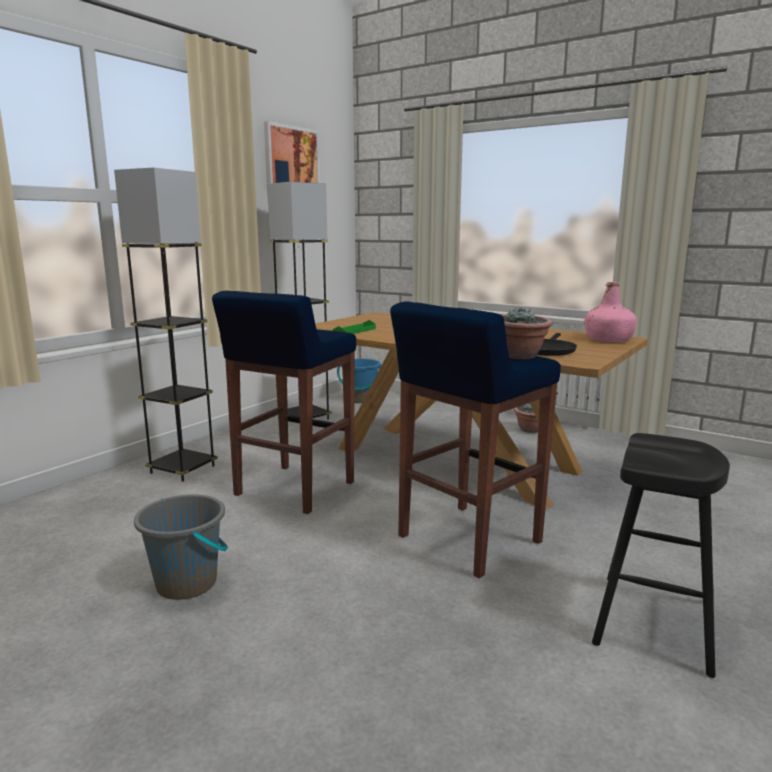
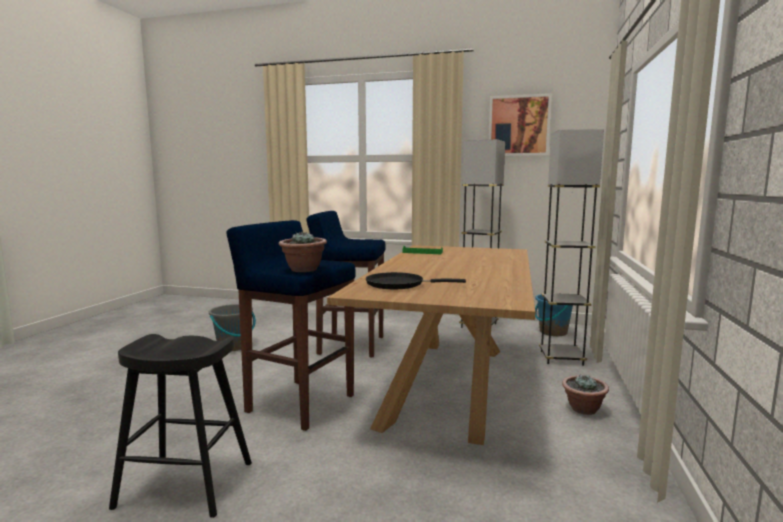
camera: 70 degrees right, 5 degrees down
(183, 469) = (359, 318): grey floor lamp -> grey floor lamp (561, 358)
(608, 340) = (489, 298): pink bottle -> none

